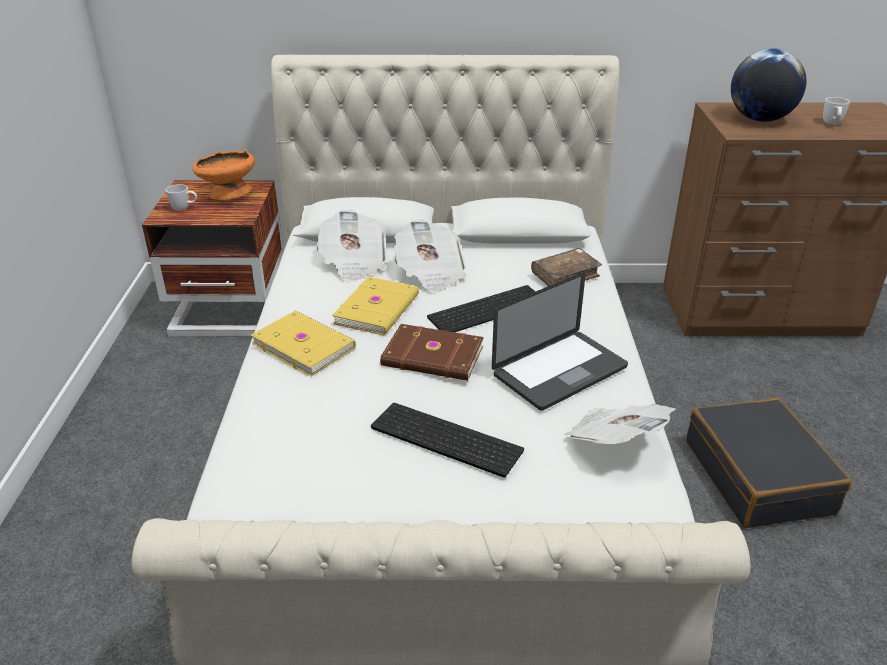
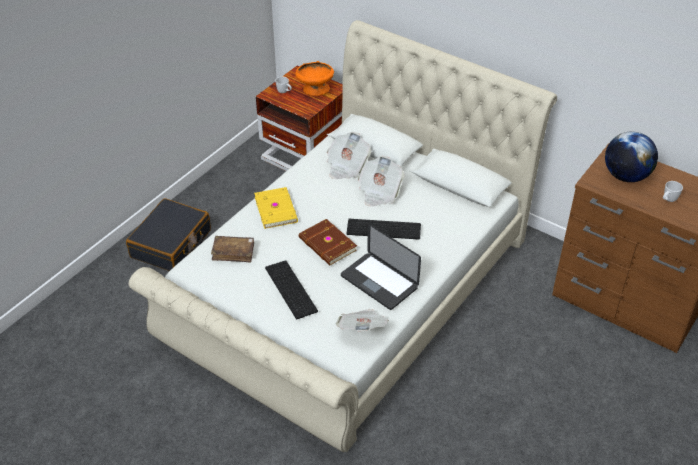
camera: 35 degrees right, 10 degrees up
(378, 309) = (330, 203): yellow book -> none
(559, 371) = (379, 282): laptop -> laptop turned 45 degrees clockwise
(565, 276) = (450, 226): brown book -> brown book (233, 252)
(758, 477) = (488, 394): black suitcase -> black suitcase (171, 244)

